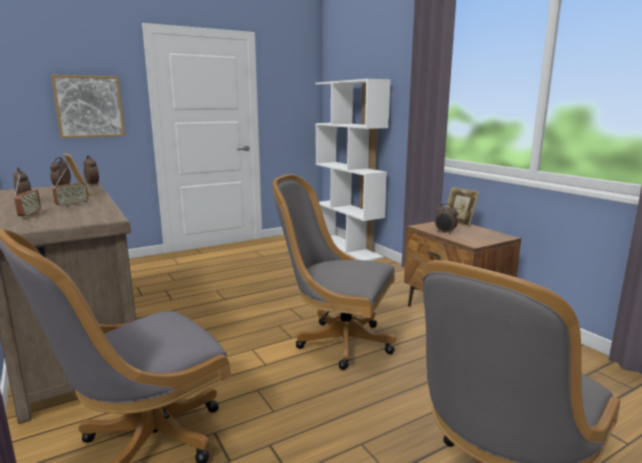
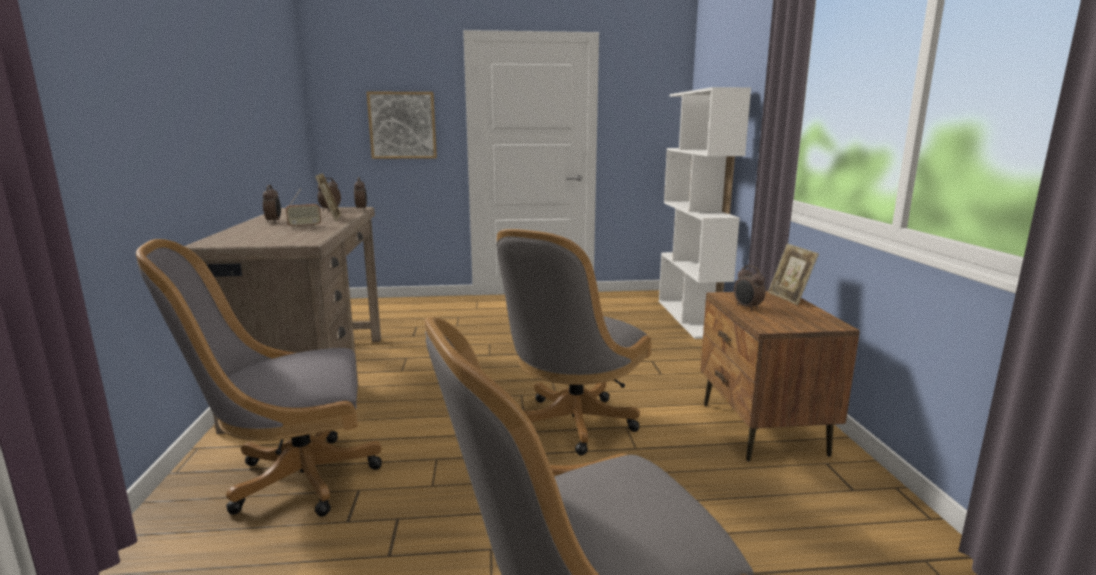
camera: 25 degrees right, 0 degrees up
(29, 215) = (255, 232): radio -> none
(336, 342) = (570, 428): grey office chair -> grey office chair turned 105 degrees counterclockwise

